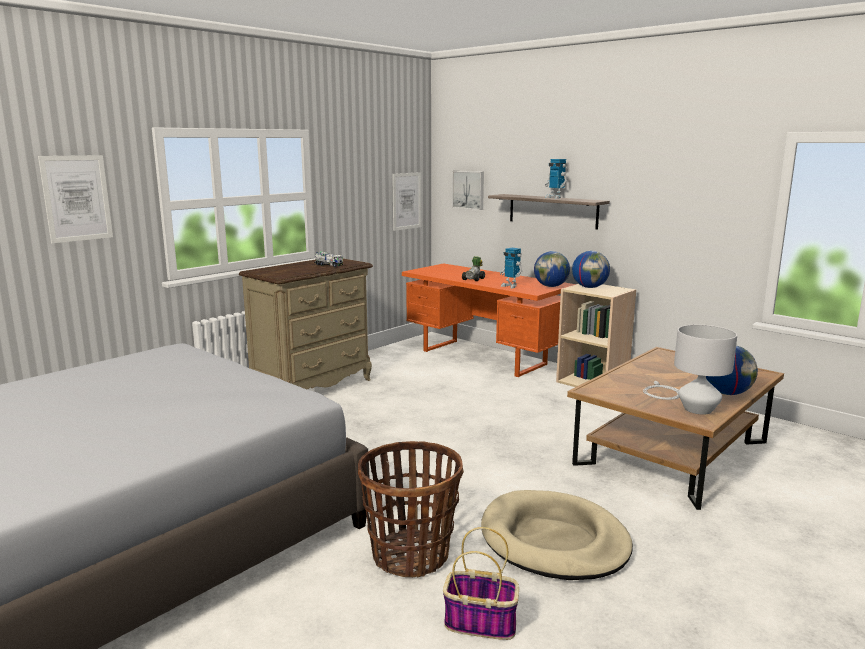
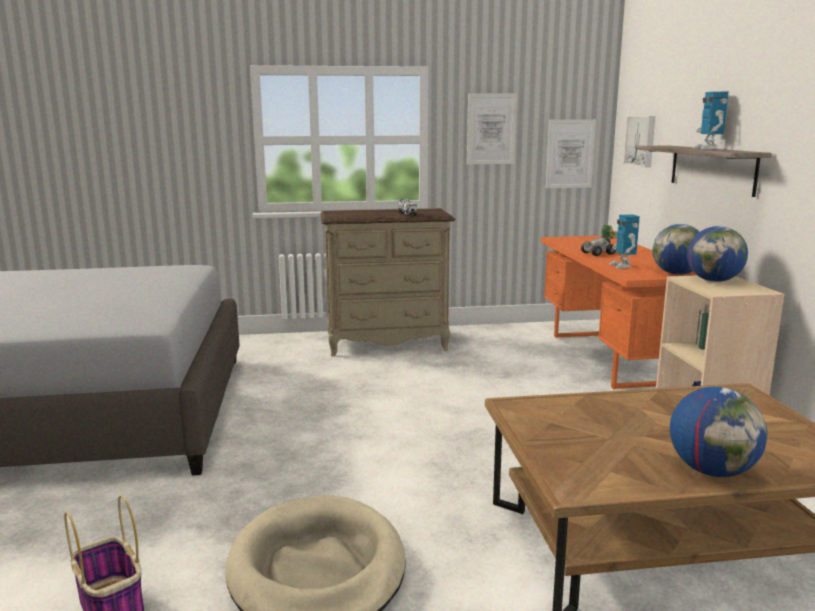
camera: 40 degrees right, 0 degrees up
(76, 198) = (176, 128): picture -> picture (491, 129)
(411, 554) = (183, 516): basket -> none
(684, 402) = (607, 459): white table lamp -> none

